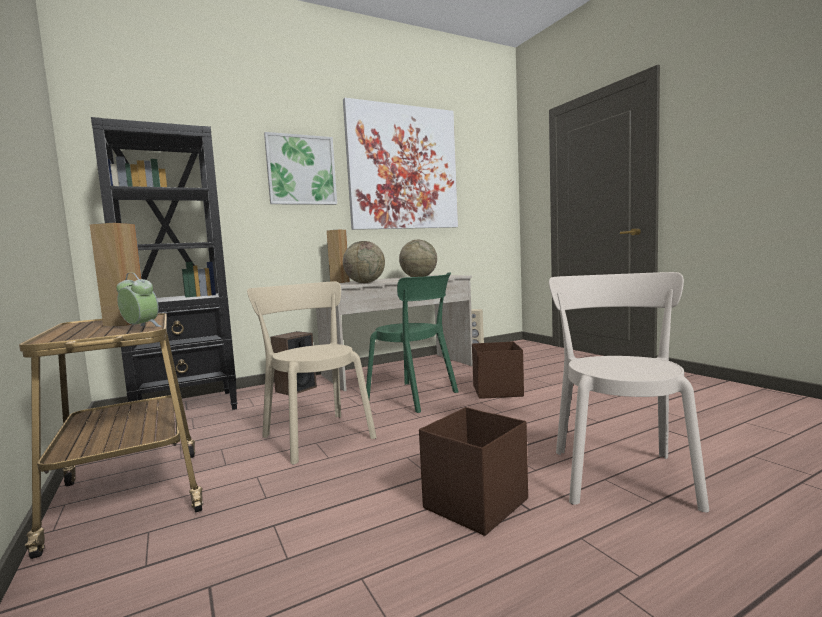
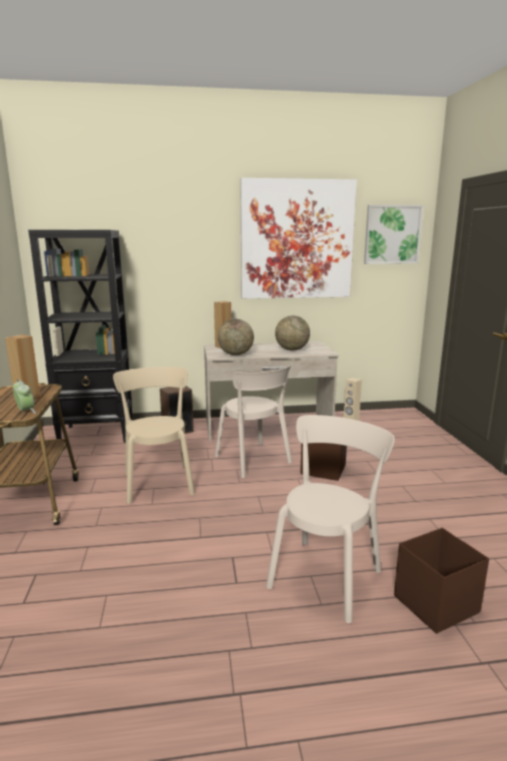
camera: 20 degrees right, 10 degrees up
(301, 170) = (198, 246): picture -> picture (392, 234)
(416, 397) = (254, 461): green chair -> beige chair
(474, 504) = (206, 568): brown storage box -> brown storage box (434, 604)

